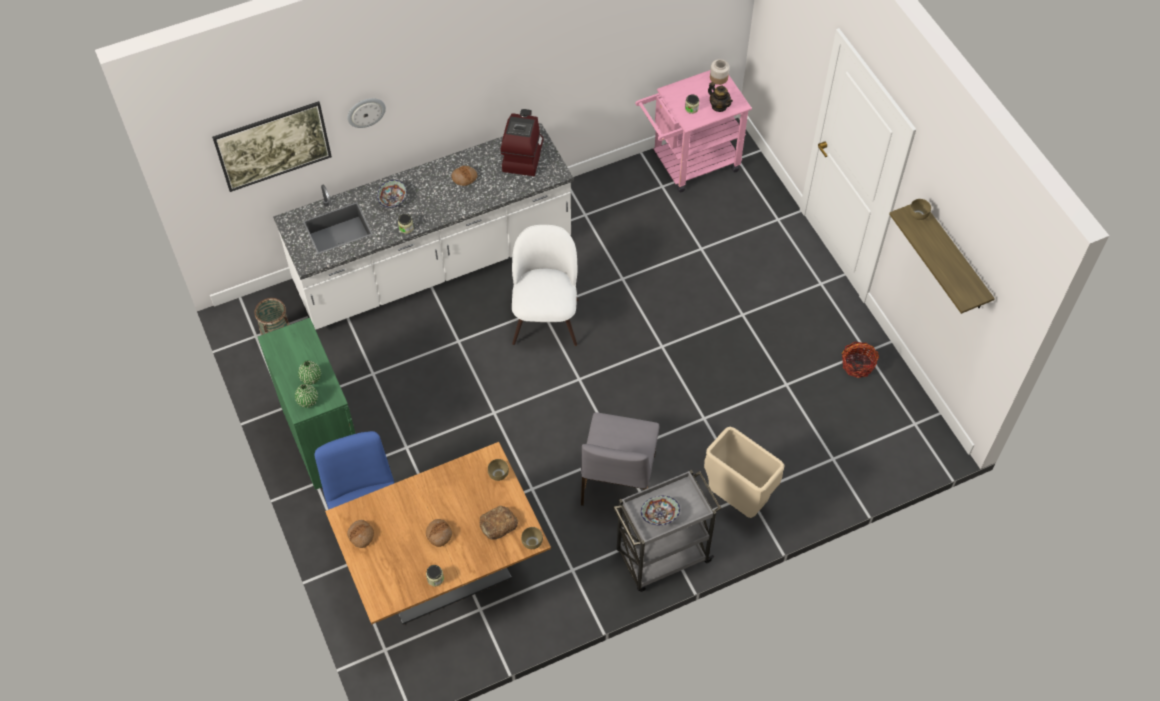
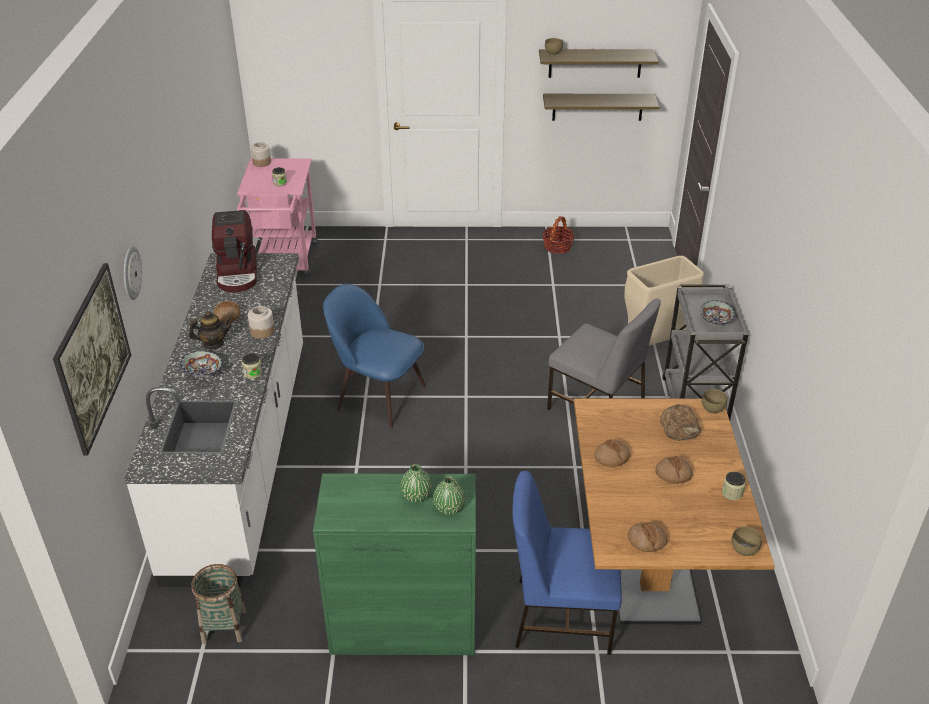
camera: 65 degrees left, 20 degrees down
(439, 488) = (611, 457): none -> bread
(457, 208) = (262, 331): none -> jar
(497, 474) = (616, 410): brown bowl -> brown bowl (744, 551)
(522, 155) = (238, 273): coffee machine -> coffee machine turned 135 degrees counterclockwise
(545, 318) = (378, 396): white chair -> blue chair
(719, 106) = (292, 171): teapot -> teapot (213, 343)
(946, 294) = (597, 107): none -> shelf

